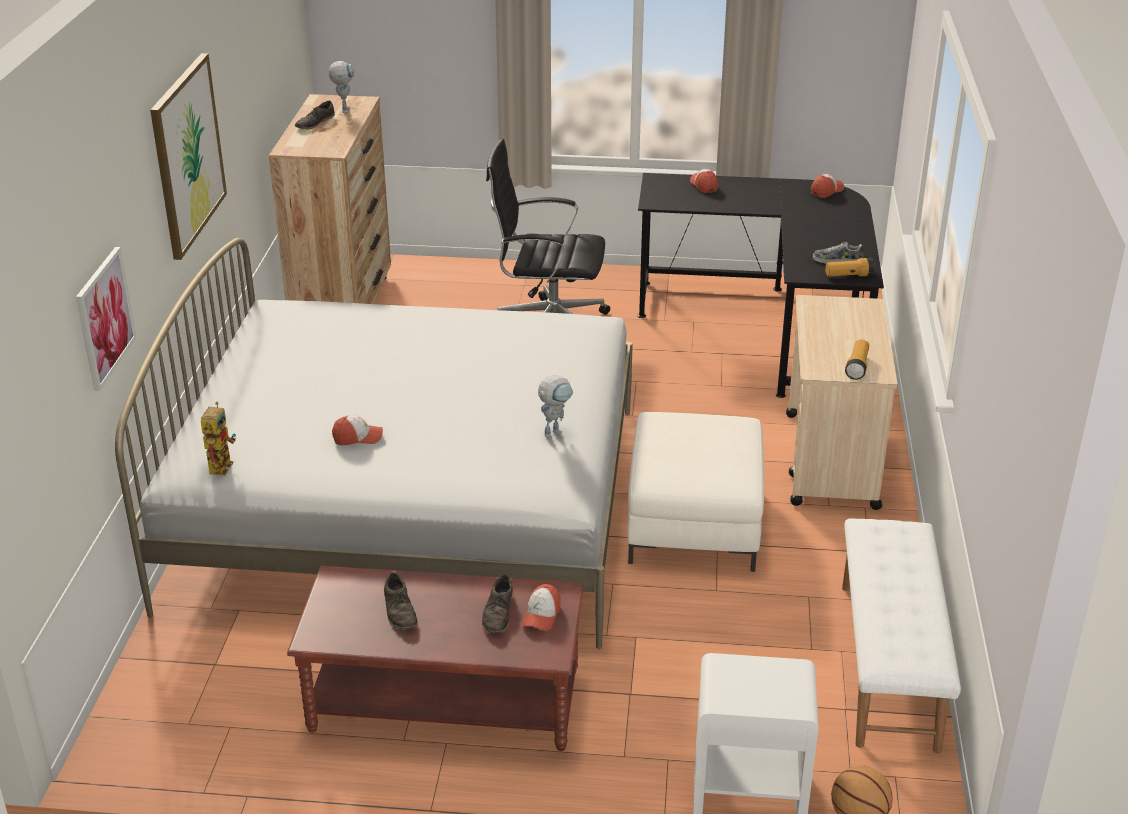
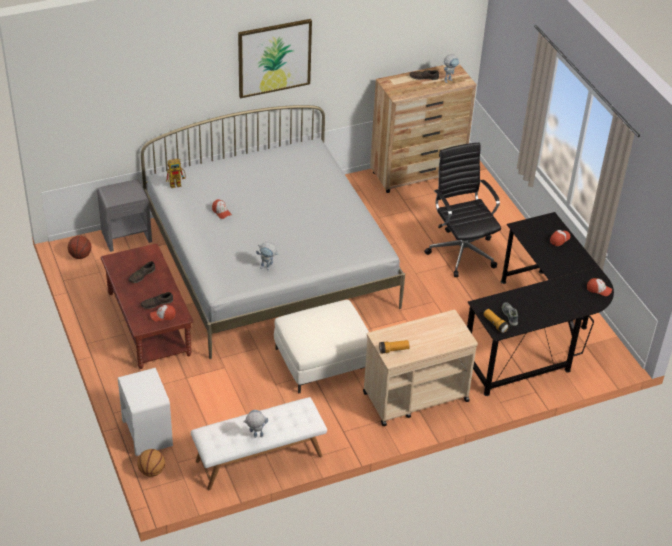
camera: 60 degrees right, 10 degrees up
(105, 318) = (157, 100): picture -> none
(152, 742) = (80, 256): none -> basketball
(163, 656) = (127, 236): none -> grey nightstand
(924, 601) = (255, 436): none -> toy robot

